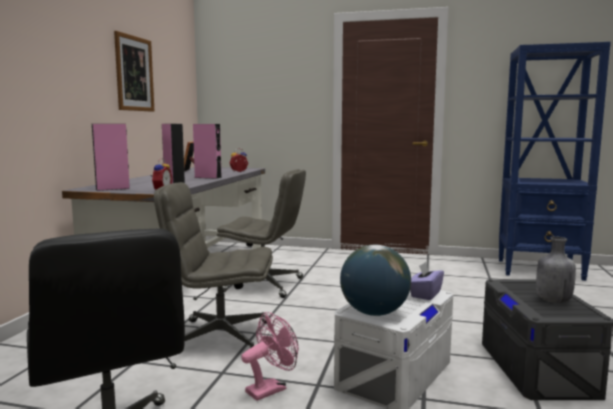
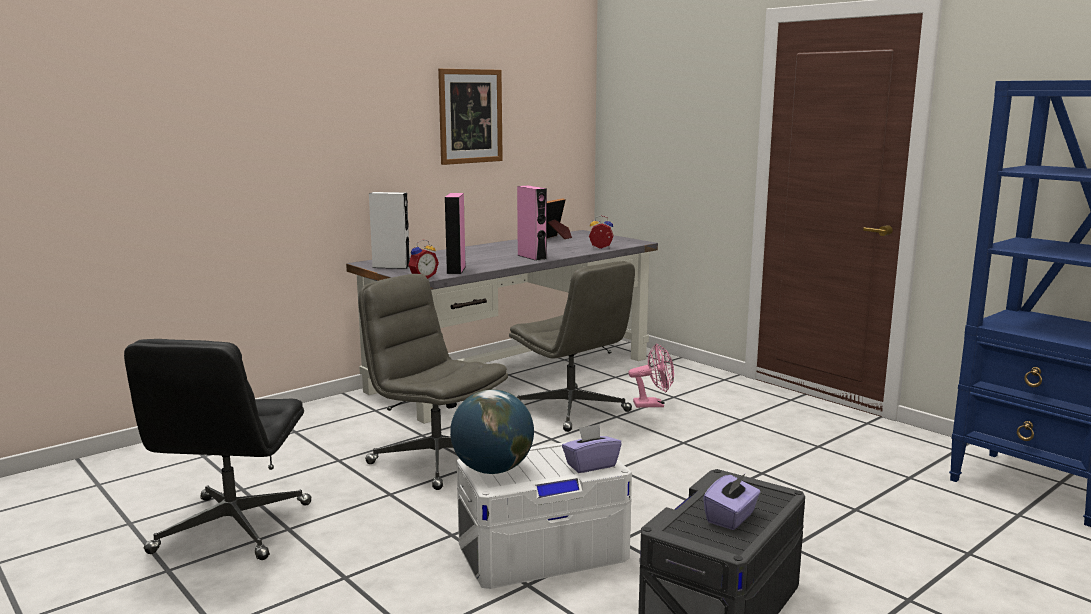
camera: 35 degrees right, 5 degrees up
(112, 189) = (391, 267): pink speaker -> white speaker
(271, 389) = (406, 523): pink fan -> pink fan (653, 404)
(552, 300) = (731, 518): grey bottle -> purple tissue box

